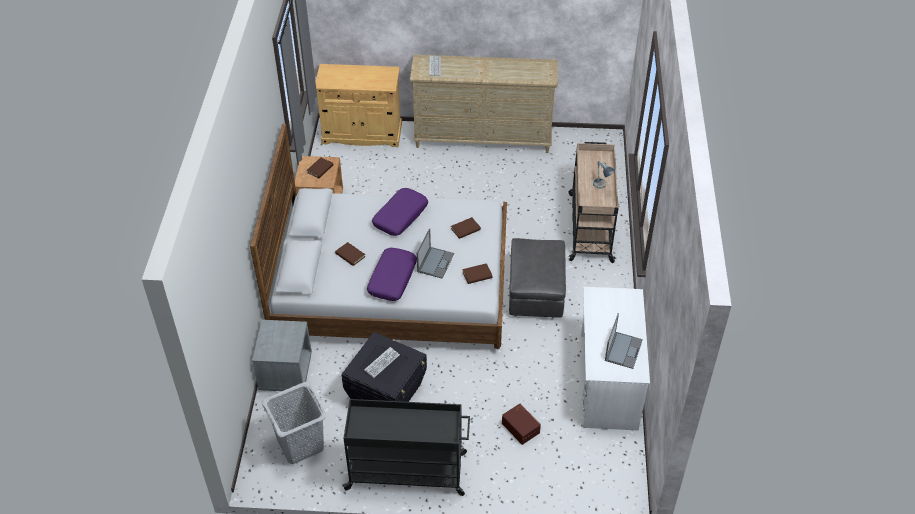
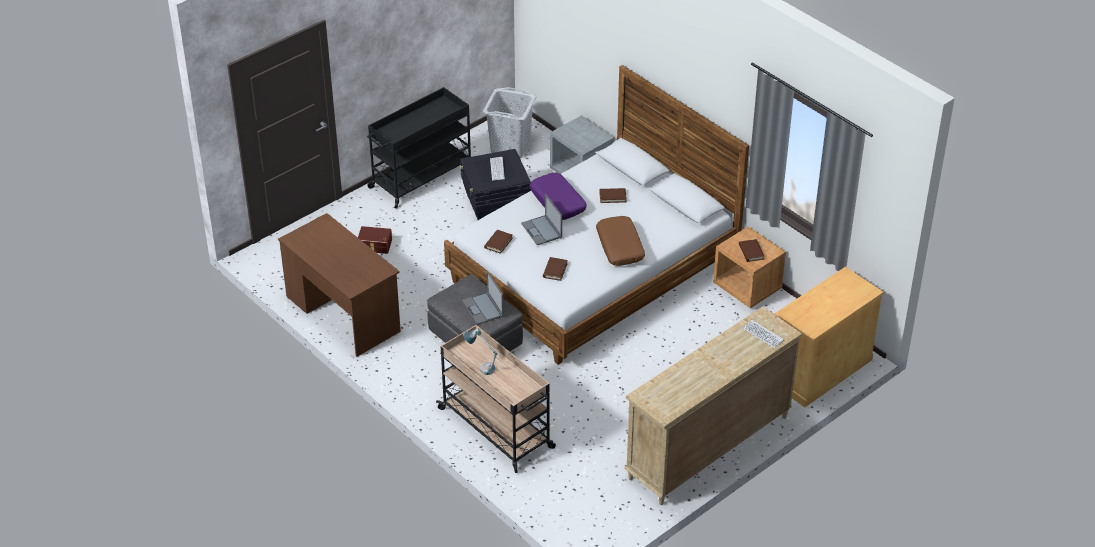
camera: 135 degrees right, 5 degrees down
(400, 216) = (620, 246): purple pillow -> brown pillow
(608, 381) = (343, 314): white desk -> brown desk
(623, 349) = (319, 247): laptop -> laptop (483, 309)

